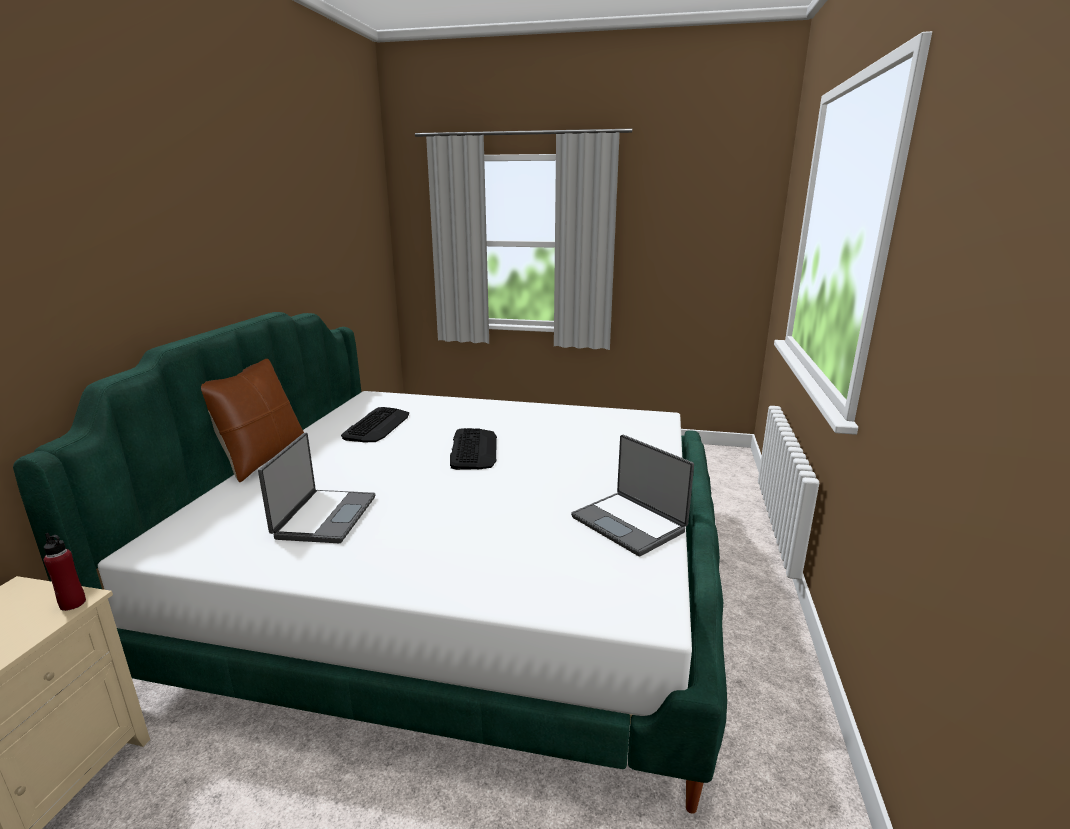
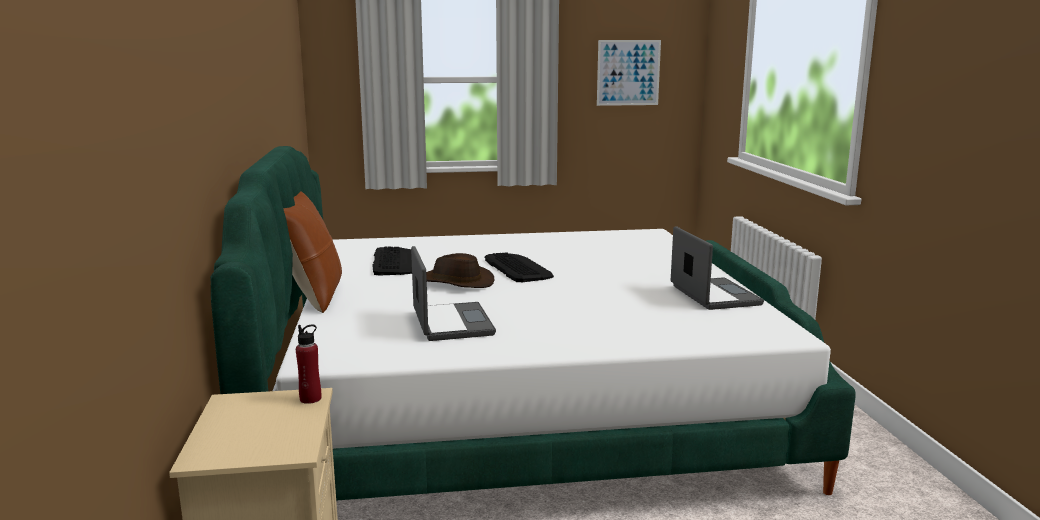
camera: 20 degrees left, 5 degrees down
(397, 460) = (455, 282): none -> brown hat
(629, 524) = (713, 295): laptop -> laptop turned 135 degrees counterclockwise
(693, 240) = (628, 72): none -> picture

